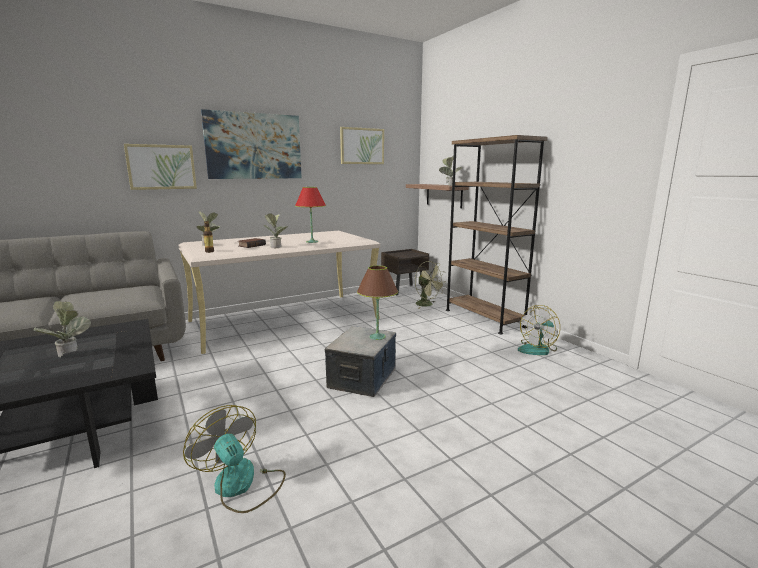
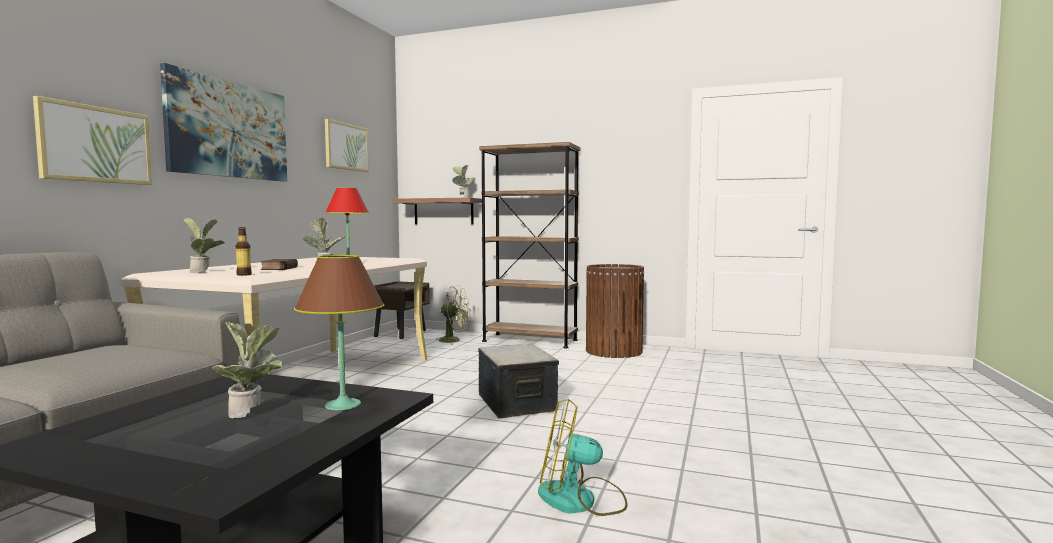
camera: 40 degrees left, 10 degrees down
(377, 336) = (525, 349): brown table lamp -> brown table lamp (342, 405)
(538, 349) = (614, 351): fan -> brown trash can

